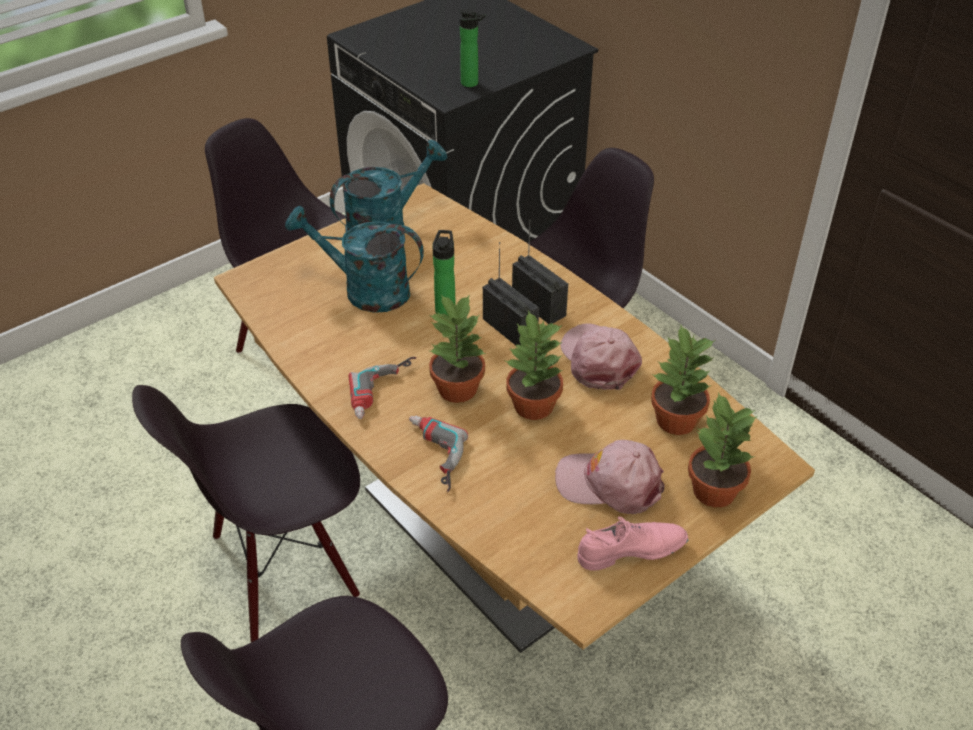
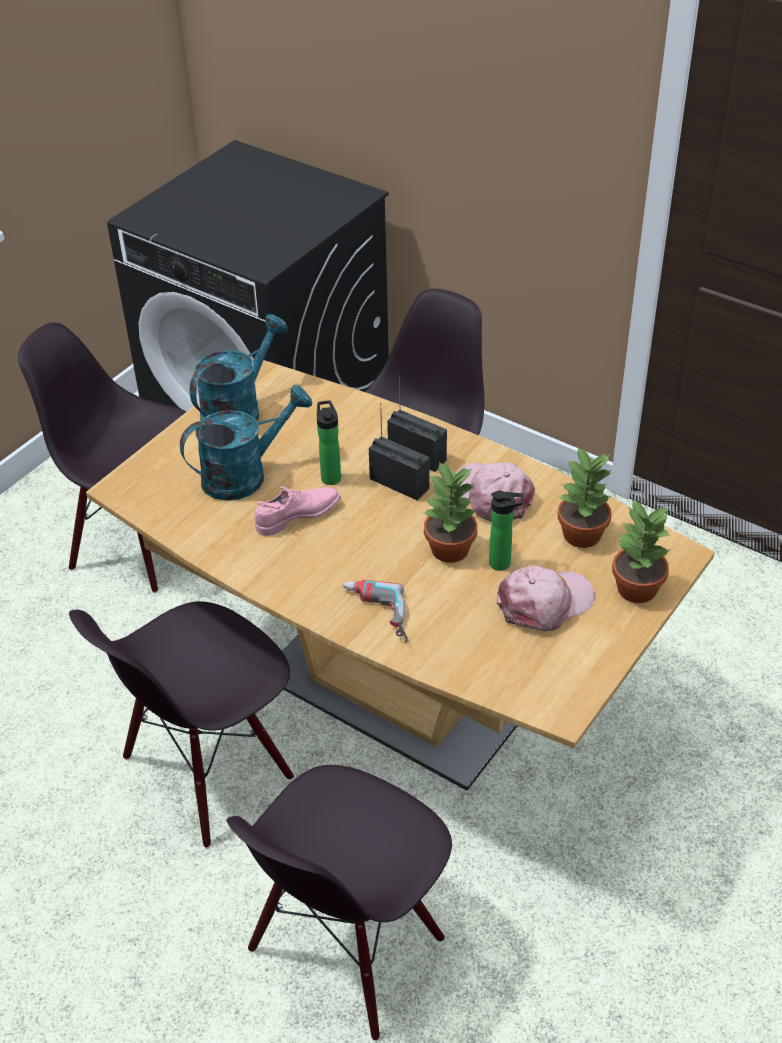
camera: 15 degrees left, 0 degrees up
(365, 290) = (245, 474): turquoise watering can -> turquoise watering can turned 150 degrees clockwise
(386, 392) = (308, 566): power drill -> none
(458, 388) = (374, 548): potted plant -> none
(472, 83) = (280, 249): bottle -> bottle (503, 563)
(610, 483) = (545, 603): pink cap -> pink cap turned 150 degrees clockwise
(631, 551) = (585, 656): pink shoe -> pink shoe (298, 516)

